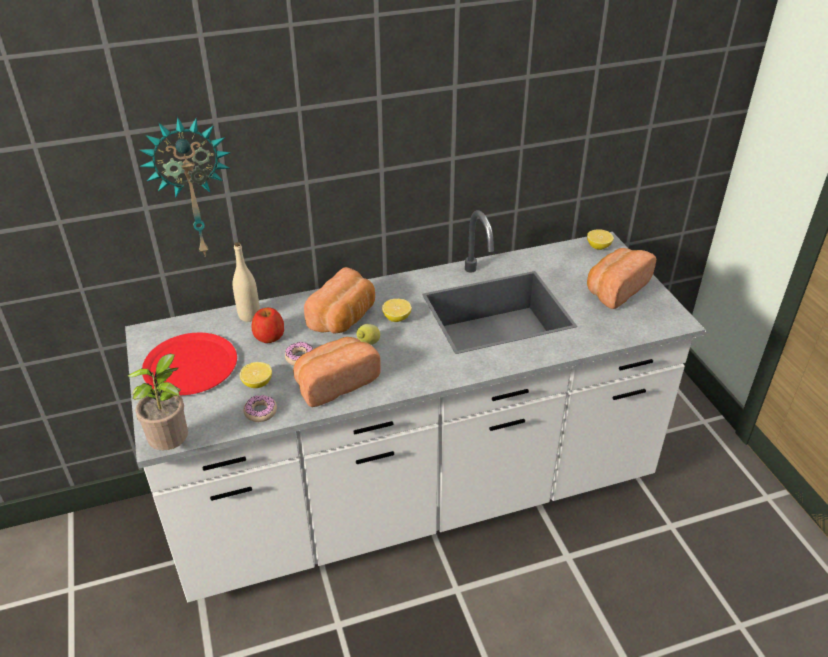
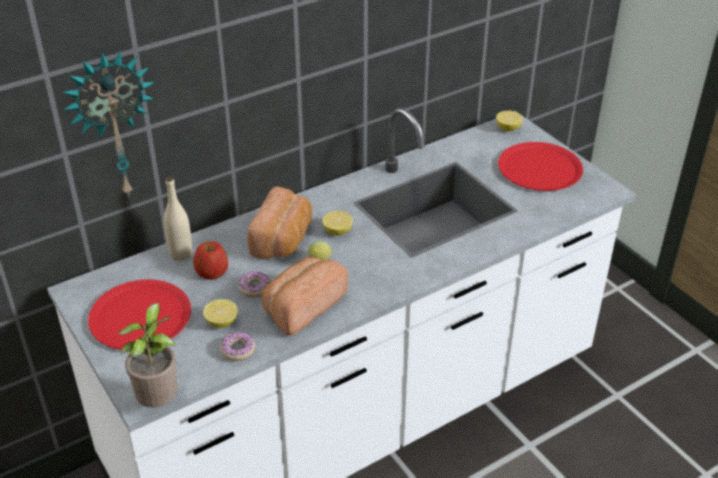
camera: 15 degrees left, 0 degrees up
(615, 289) = (540, 168): bread -> red plate

